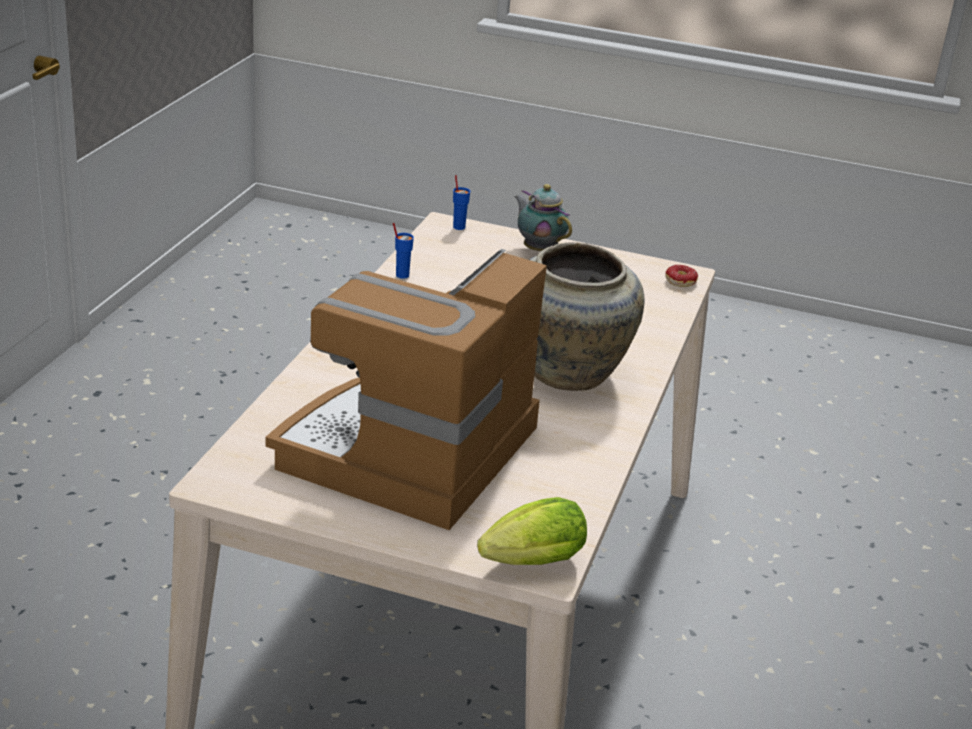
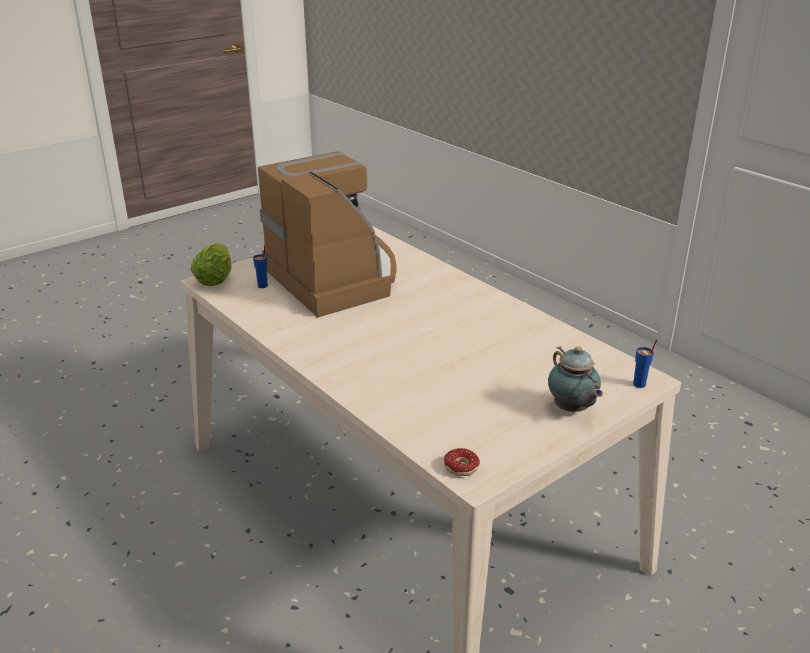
camera: 125 degrees right, 0 degrees up
(402, 275) = (555, 332): blue cup -> blue cup (263, 285)
(538, 250) = (571, 410): teapot -> teapot turned 75 degrees clockwise
(567, 374) = (363, 349): beige vase -> none

